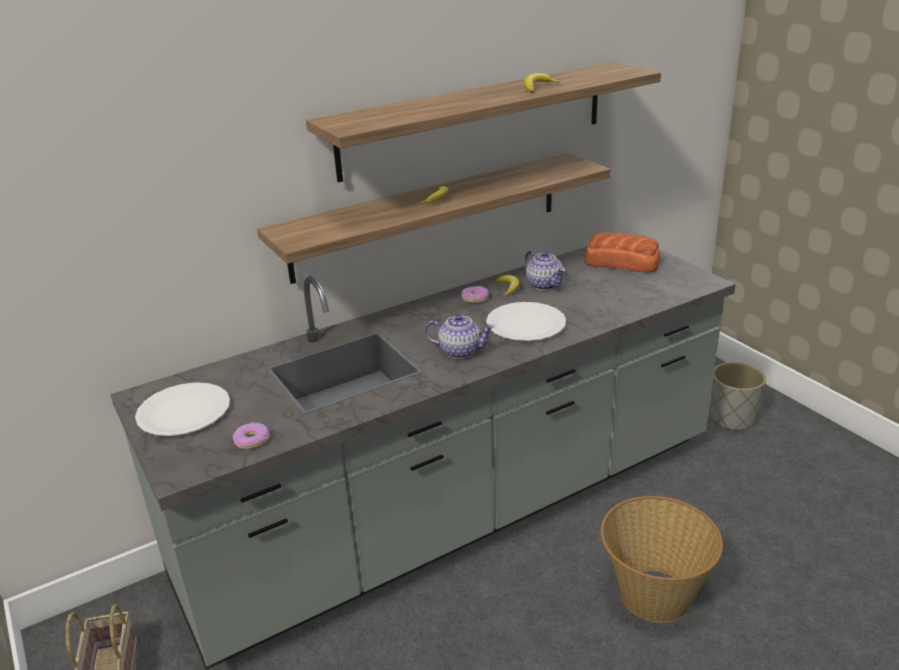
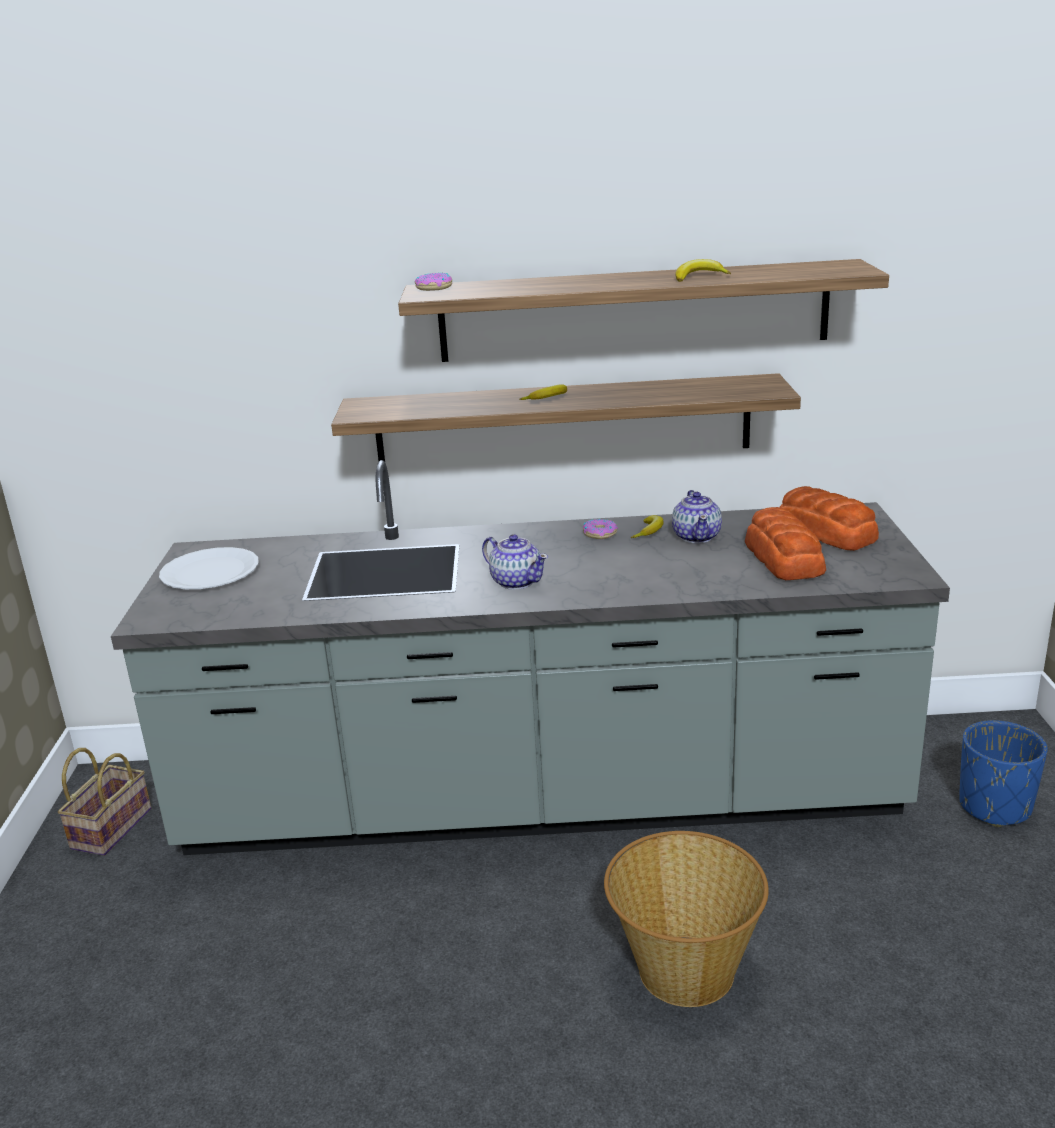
camera: 30 degrees right, 5 degrees down
(251, 440) = (233, 610): donut -> donut (433, 288)
(526, 324) = (622, 572): white plate -> none
(618, 287) = (784, 558): none -> bread
(731, 418) = (994, 806): grey planter -> blue planter

